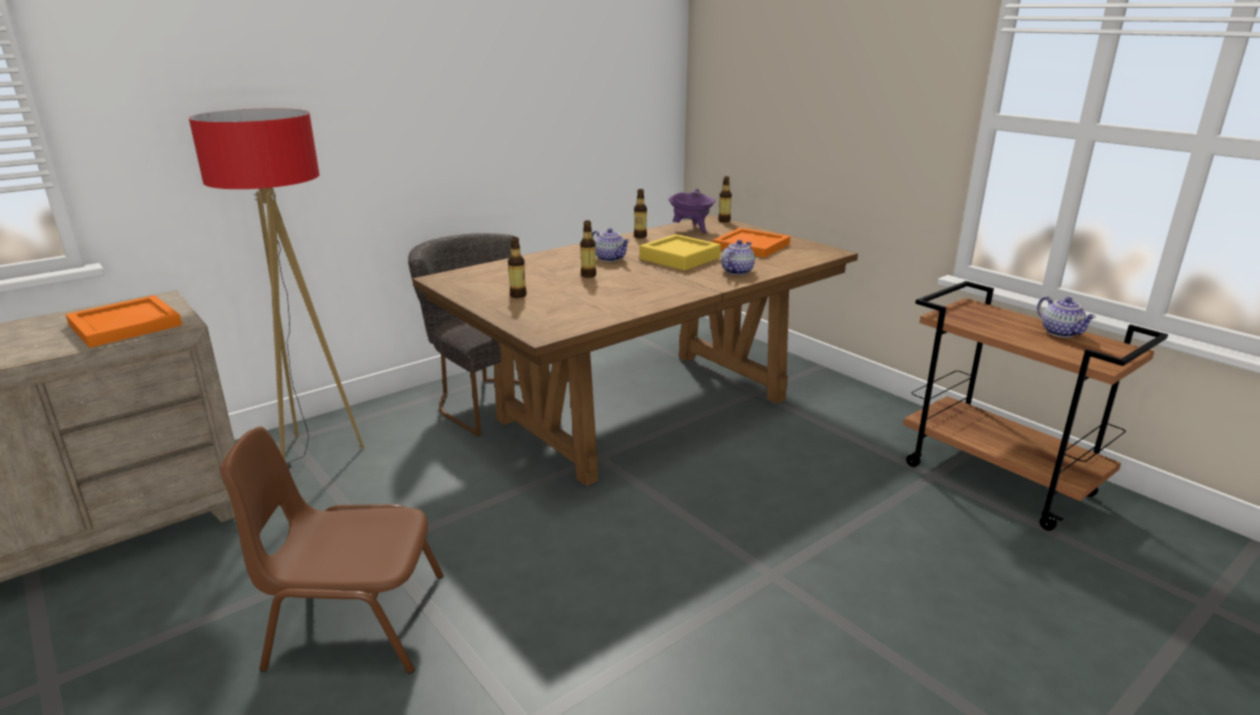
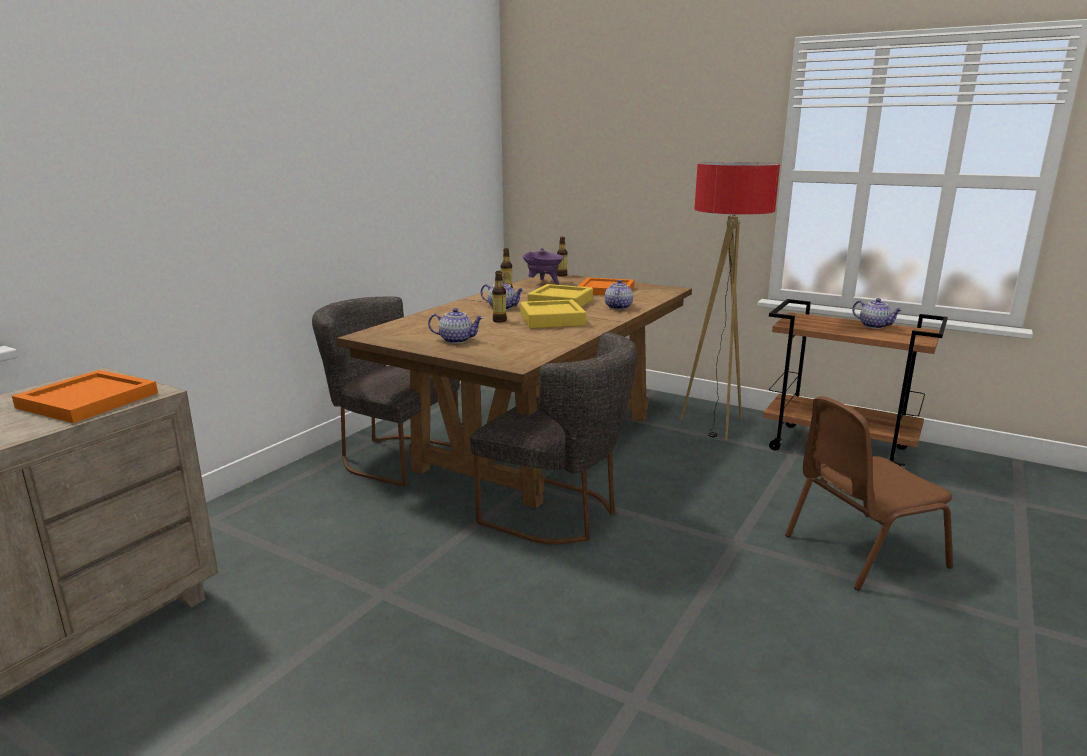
camera: 20 degrees left, 5 degrees down
(314, 454) = (246, 529): floor lamp -> floor lamp (715, 426)
(355, 621) = (409, 659): brown chair -> brown chair (861, 550)
(518, 295) = (457, 340): bottle -> teapot
(604, 497) = (558, 514): none -> grey chair
(644, 281) = (552, 320): none -> yellow tray

